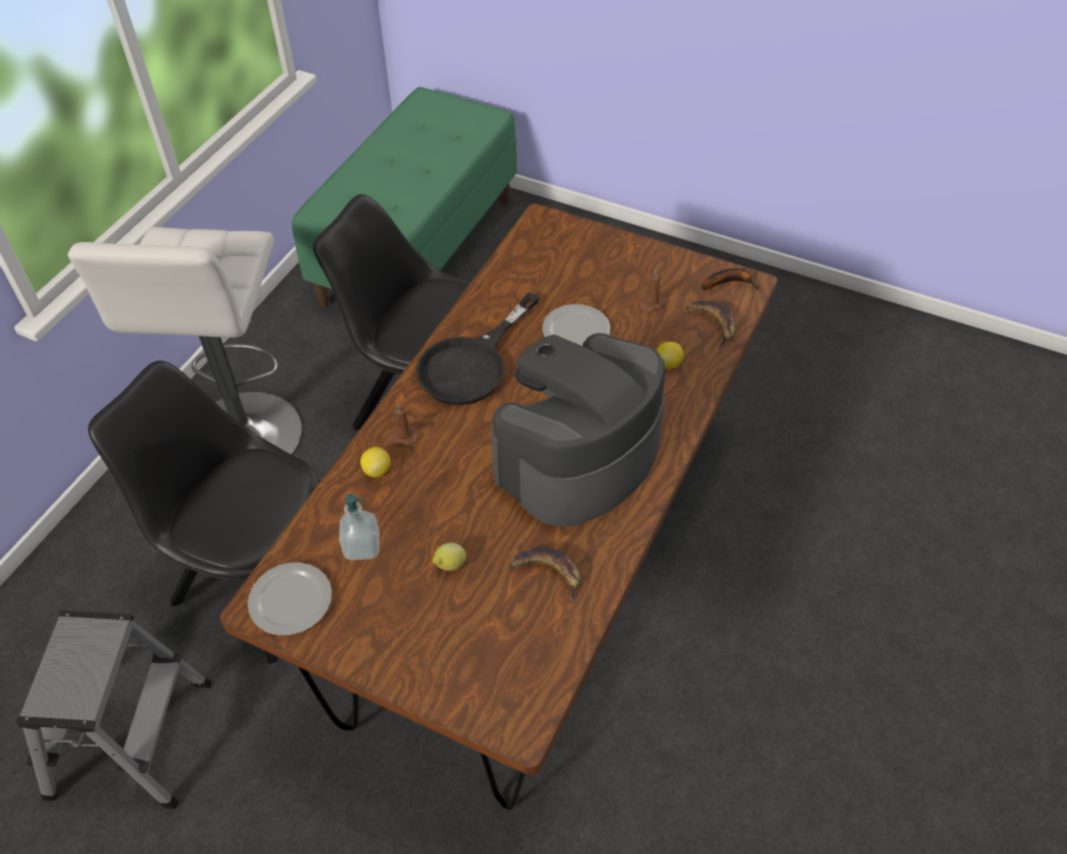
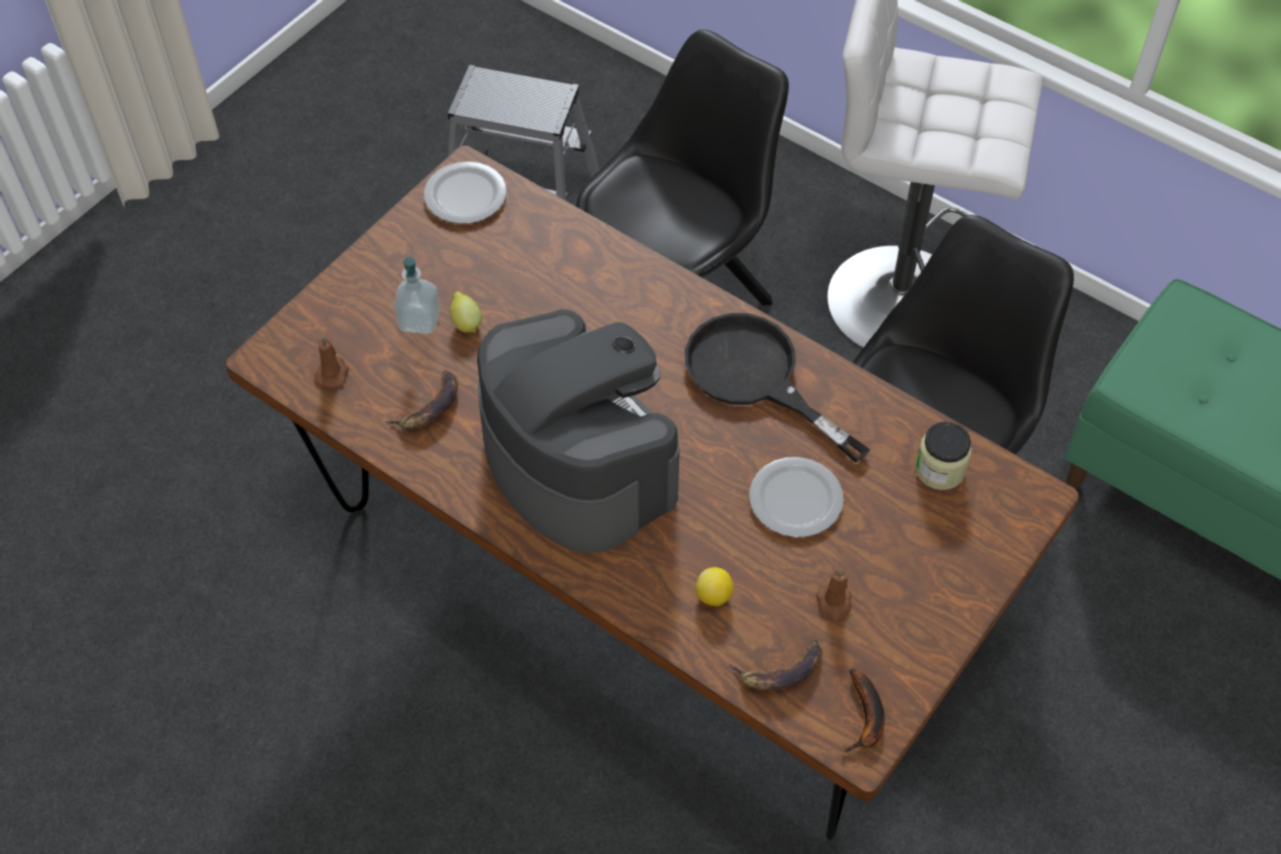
camera: 100 degrees right, 5 degrees up
(362, 547) = (512, 253): soap dispenser -> soap dispenser (419, 320)
(377, 470) = (610, 272): lemon -> none
(402, 437) = (652, 299): brown candle -> brown candle (333, 373)
(531, 263) = (939, 469): none -> jar

